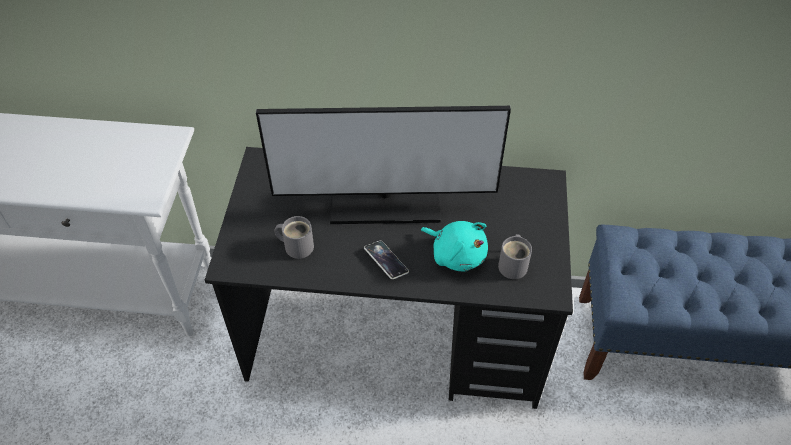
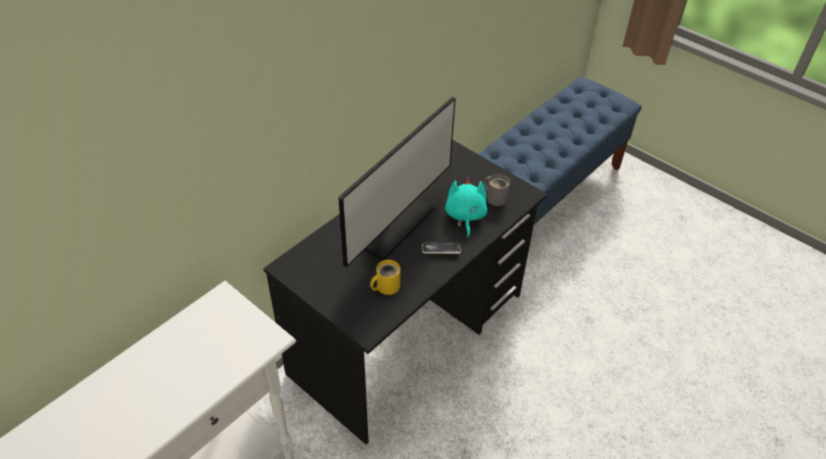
camera: 55 degrees left, 5 degrees down
(297, 245) = (385, 286): grey mug -> yellow mug
(456, 254) = (465, 216): turquoise plush toy -> turquoise plush toy turned 75 degrees counterclockwise

